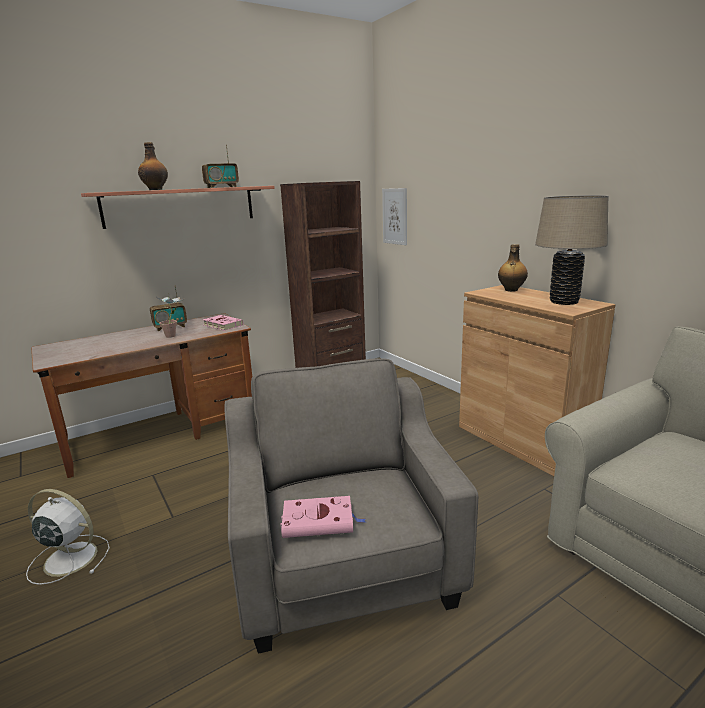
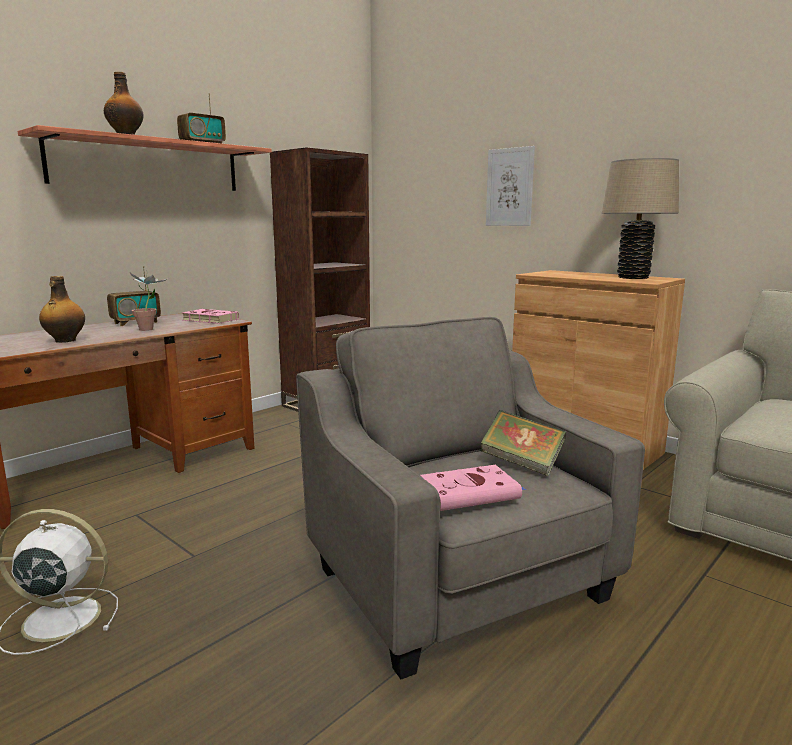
camera: 15 degrees left, 5 degrees down
(383, 491) = (521, 464): none -> book
(395, 216) = (400, 203): picture -> picture (509, 187)
(511, 290) = (564, 272): bottle -> bottle (65, 341)

